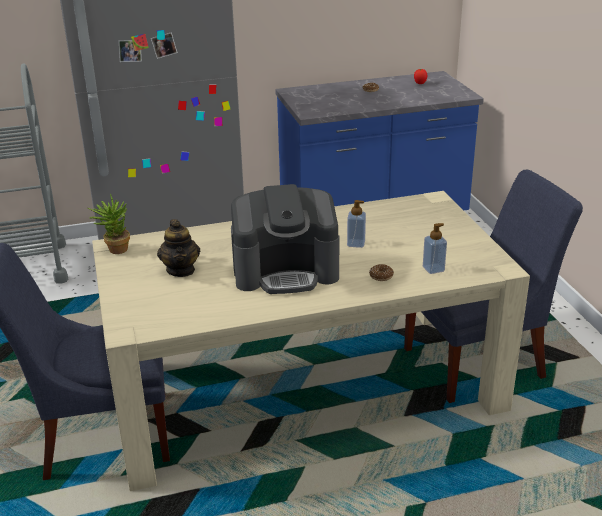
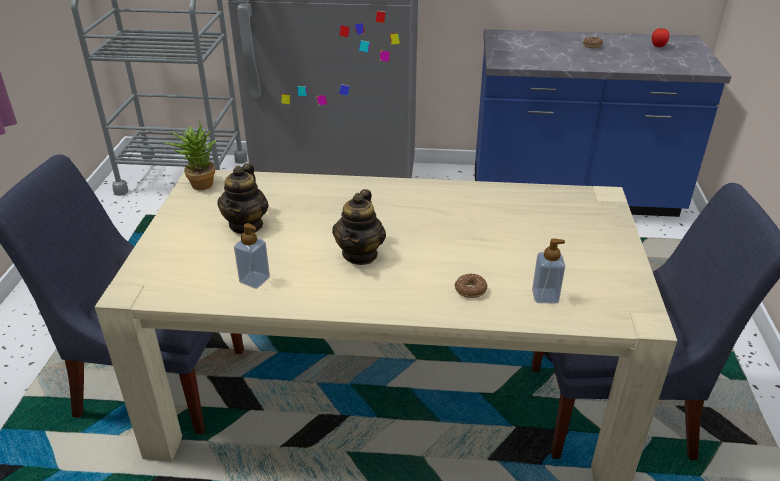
camera: 20 degrees right, 5 degrees up
(286, 271) = (360, 254): coffee machine -> teapot
(356, 243) = (467, 236): soap dispenser -> soap dispenser (254, 280)

